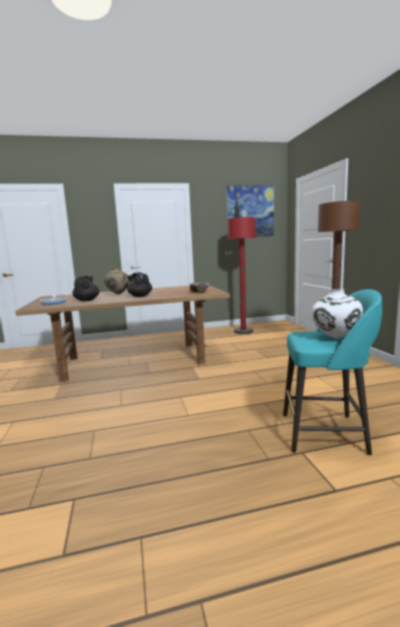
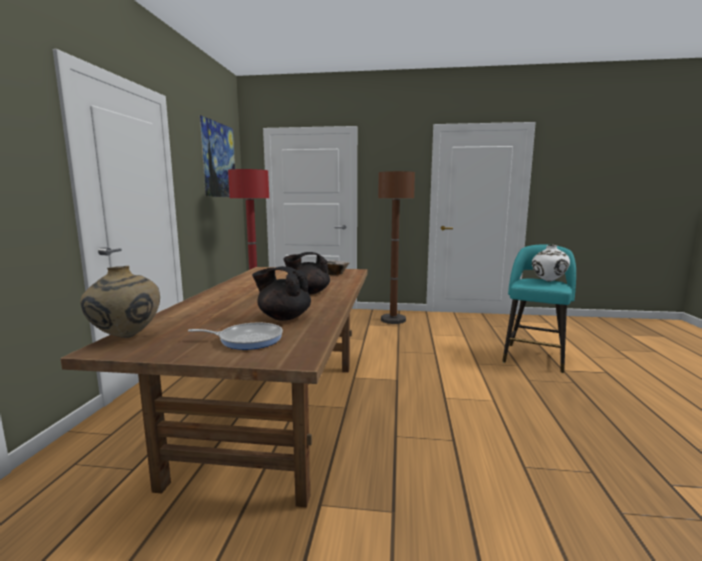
camera: 70 degrees left, 0 degrees up
(118, 294) = (244, 300): beige vase -> beige vase (126, 337)

